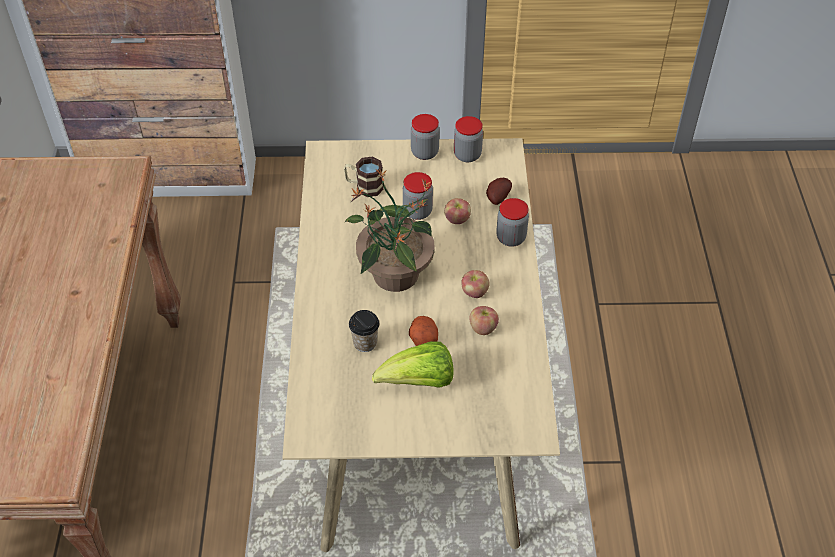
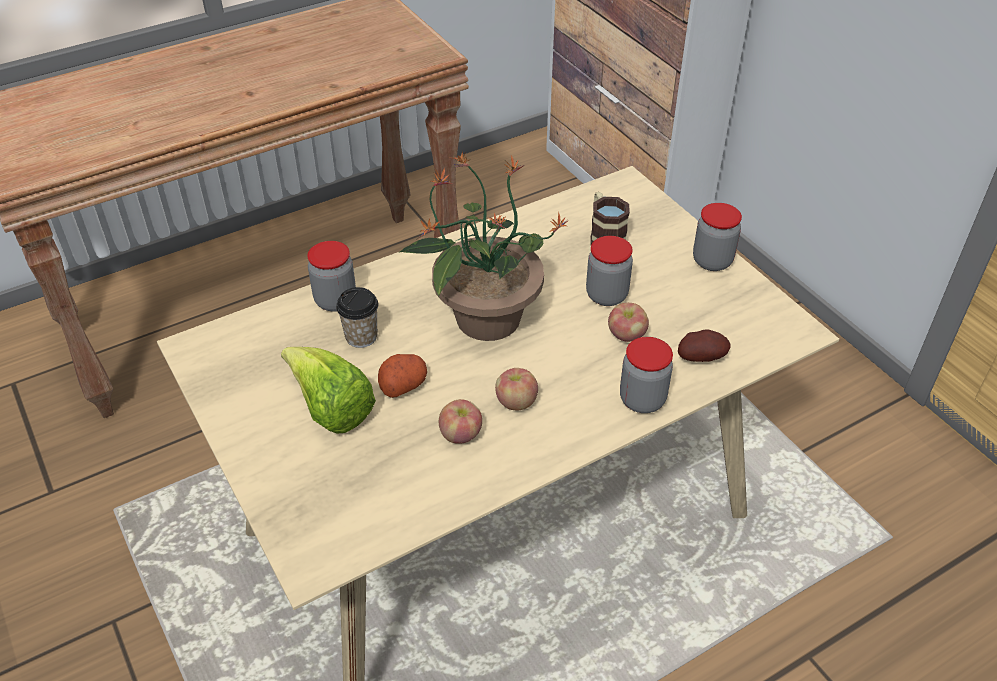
camera: 60 degrees right, 5 degrees down
(467, 155) = (749, 299): jar -> jar (335, 300)

